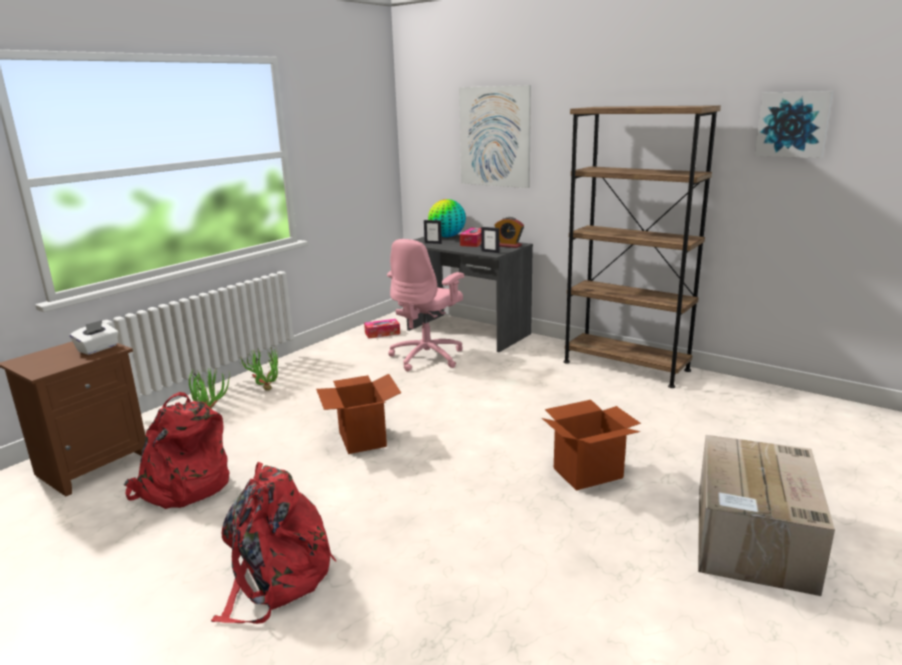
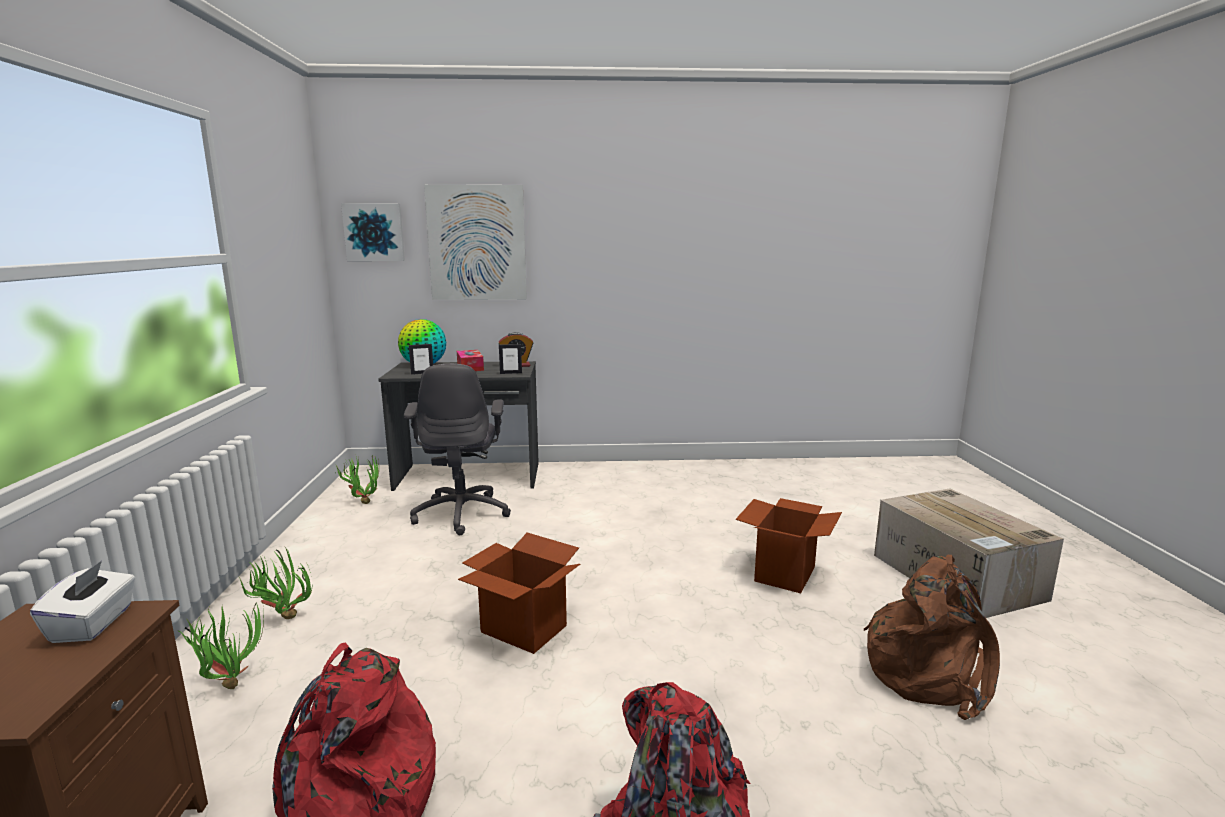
camera: 40 degrees left, 5 degrees down
(382, 333) = (362, 502): tissue box -> potted plant
(428, 357) = (462, 513): pink office chair -> grey office chair
(580, 581) = (930, 672): none -> brown backpack
(625, 366) = (666, 471): brown bookcase -> none
(793, 124) = (789, 227): picture -> picture (374, 232)

